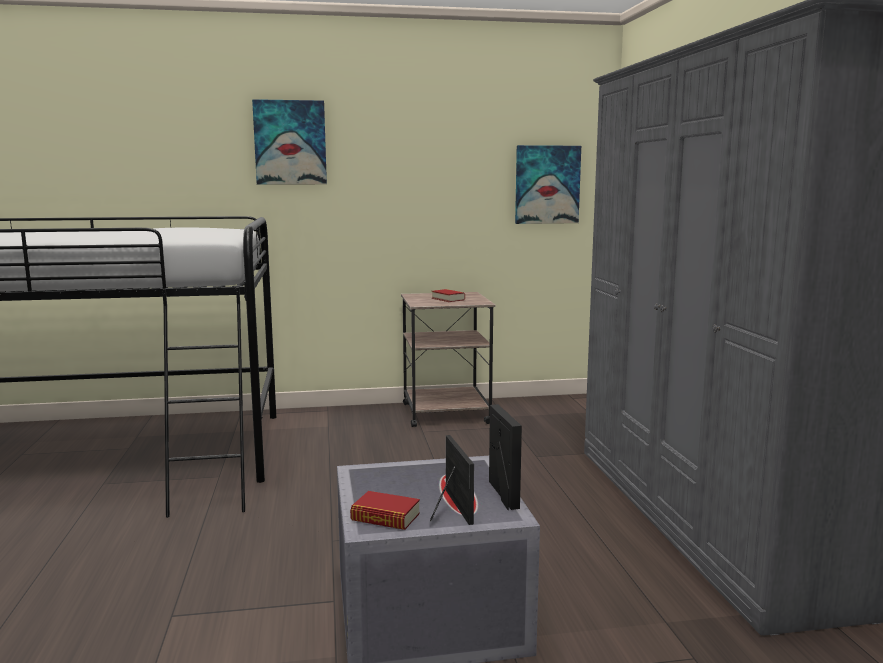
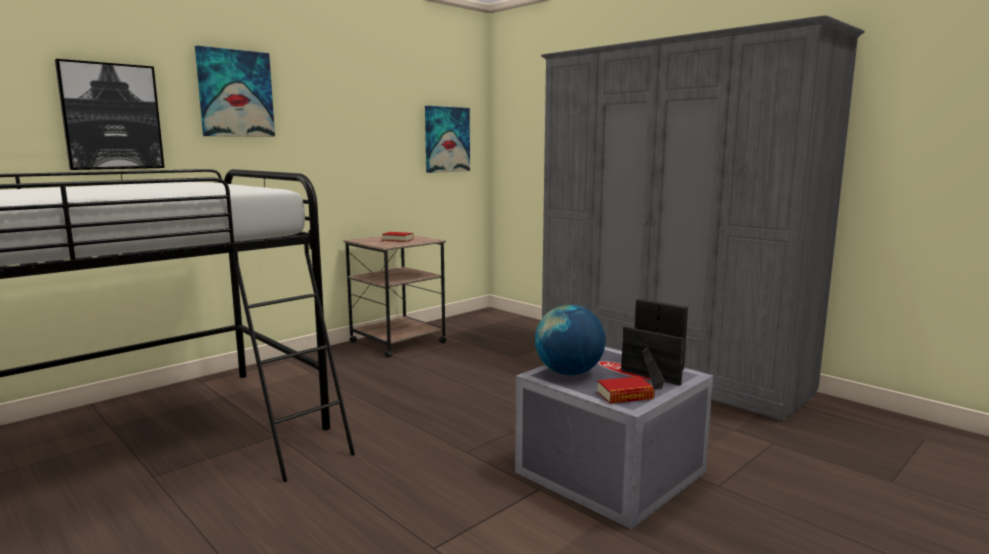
camera: 35 degrees left, 0 degrees up
(178, 168) = (111, 117): none -> picture
(389, 477) = (568, 373): none -> globe

